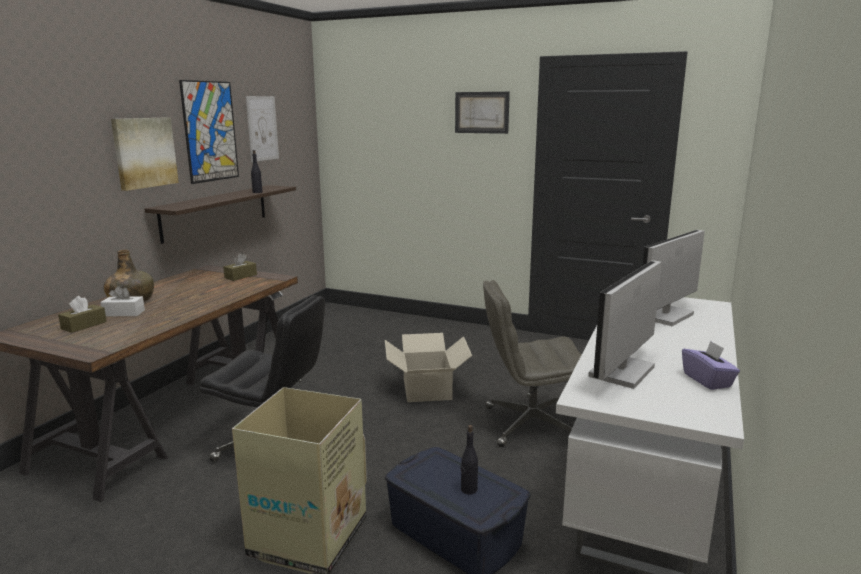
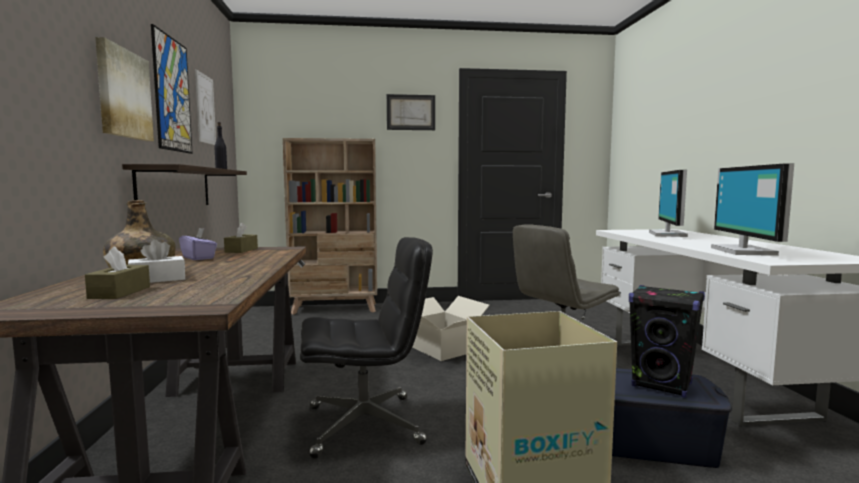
camera: 30 degrees left, 10 degrees down
(396, 319) = (335, 309): none -> beige bookcase
(468, 489) = (662, 385): black bottle -> black speaker
(707, 380) = (794, 249): purple tissue box -> purple tissue box (199, 258)

